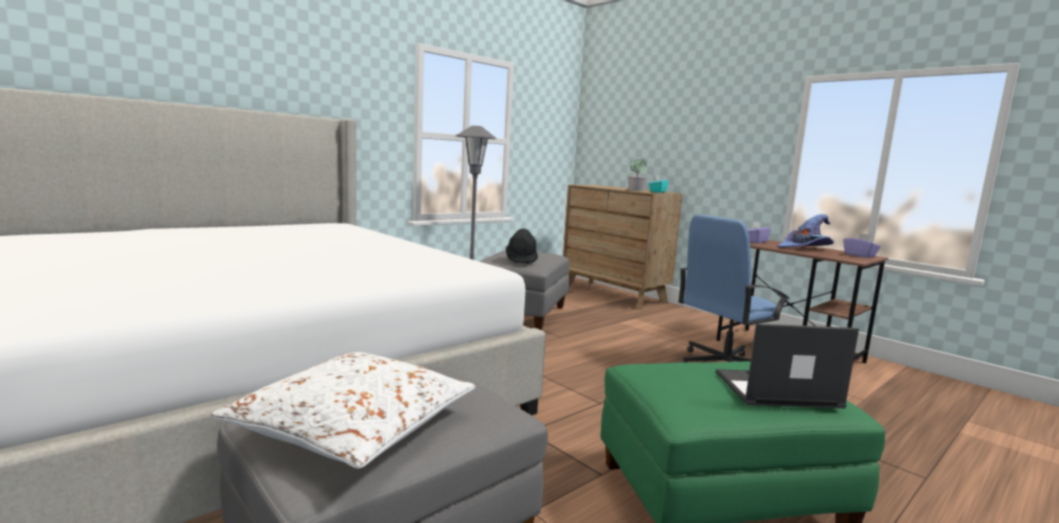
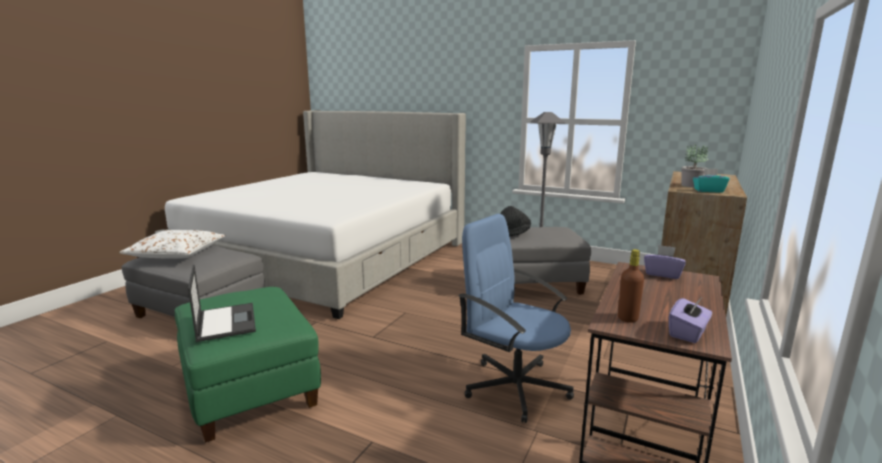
camera: 70 degrees right, 5 degrees up
(805, 248) = (670, 299): purple hat -> none
(843, 257) = (627, 318): none -> brown bottle

